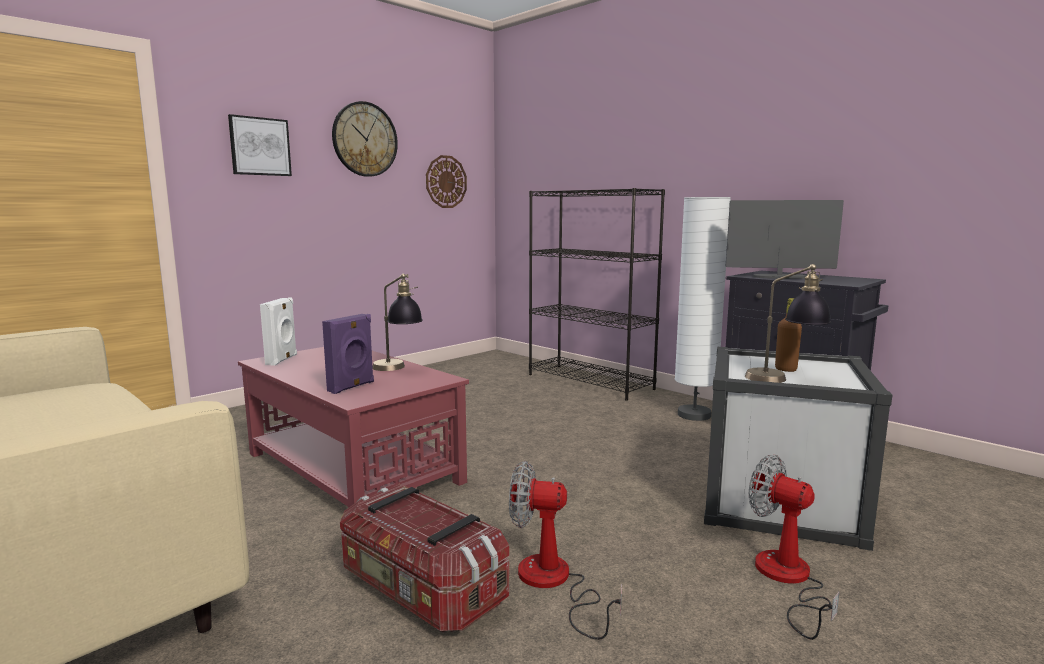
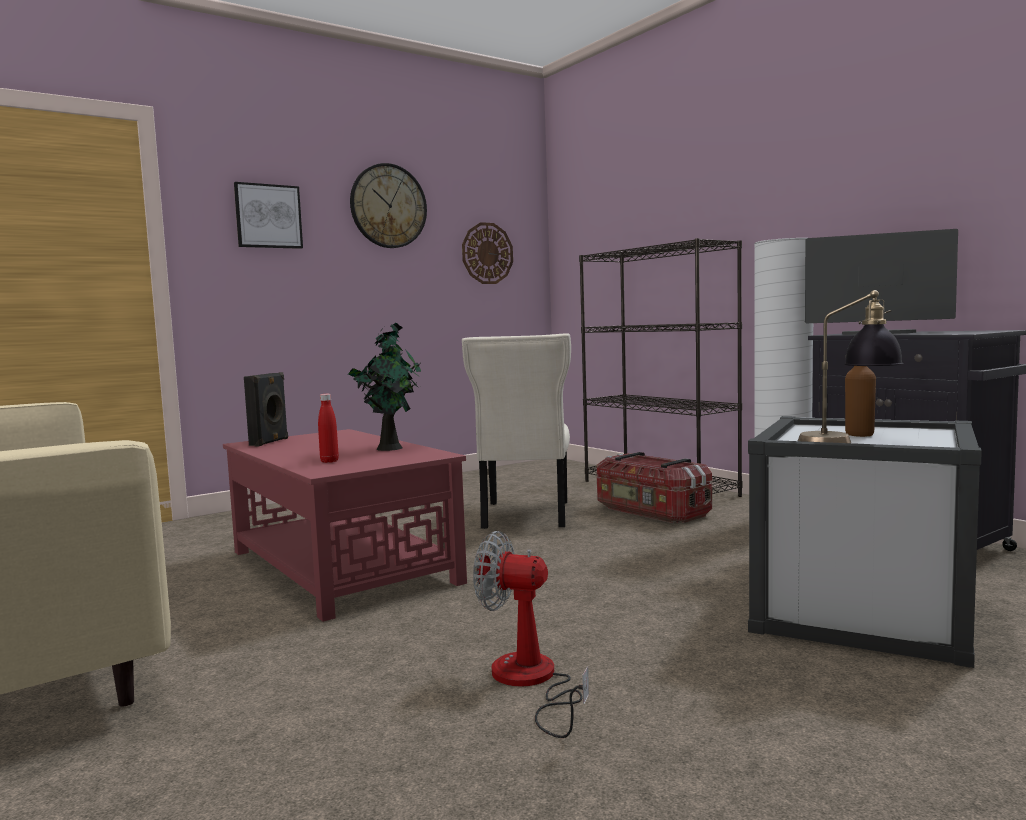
camera: 10 degrees right, 5 degrees down
(282, 360) = (270, 442): white speaker -> black speaker
(352, 387) = (329, 461): purple speaker -> red bottle
(397, 369) = (390, 448): table lamp -> potted plant
(420, 590) = (372, 681): storage box -> storage box (650, 512)
(492, 411) = (525, 516): none -> beige chair
(787, 580) = (838, 693): fan -> none

